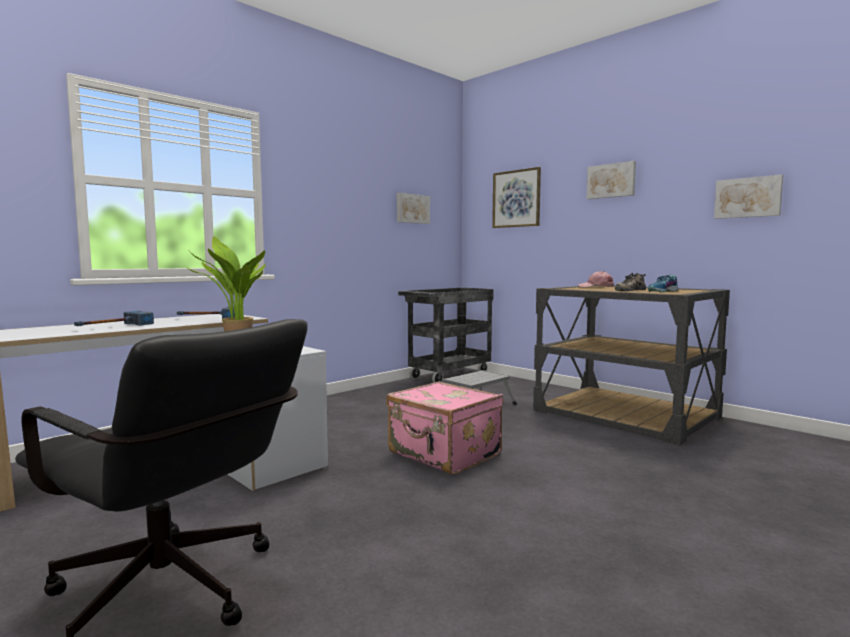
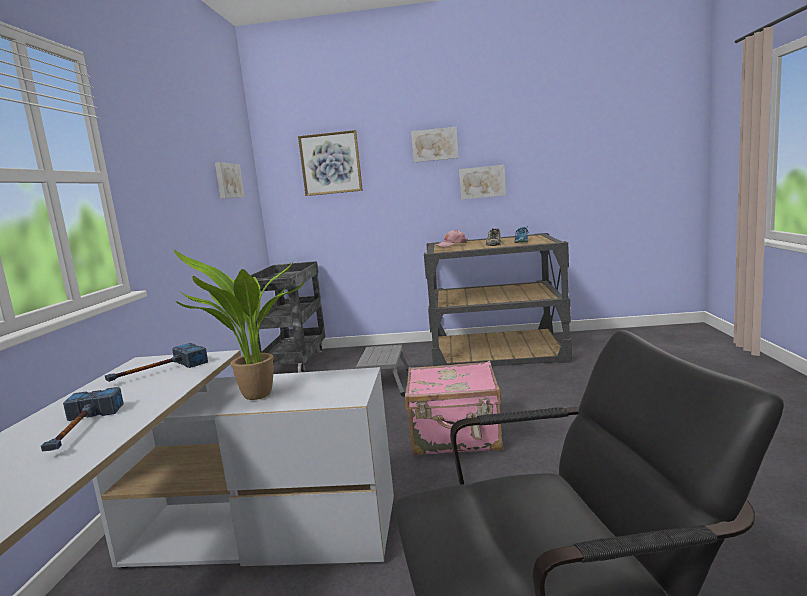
camera: 40 degrees left, 5 degrees up
(748, 197) = (551, 158): picture -> picture (482, 182)

